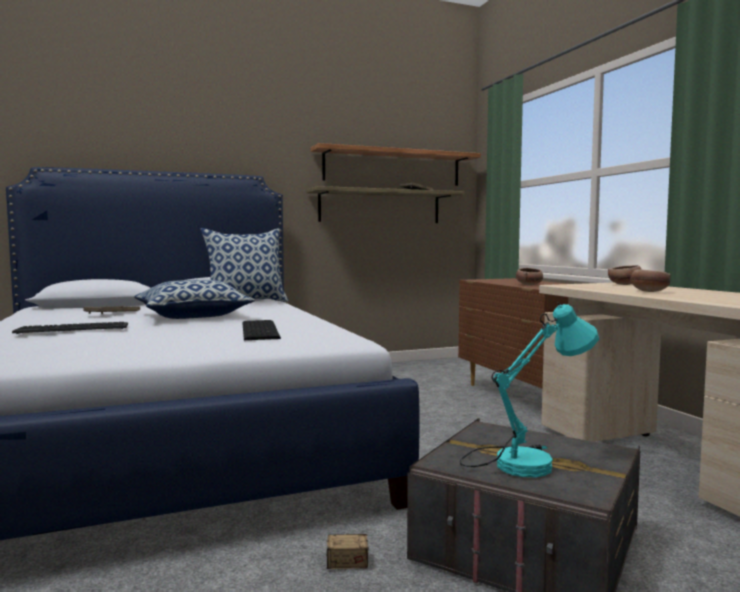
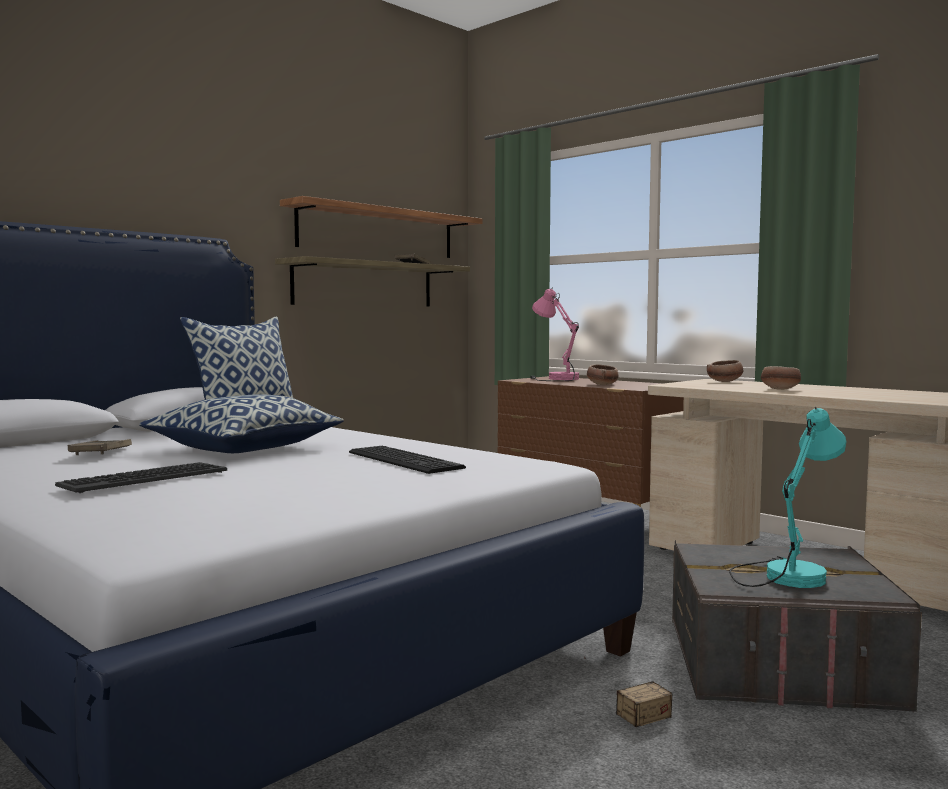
camera: 25 degrees left, 0 degrees up
(505, 280) = (553, 379): none -> pink table lamp

